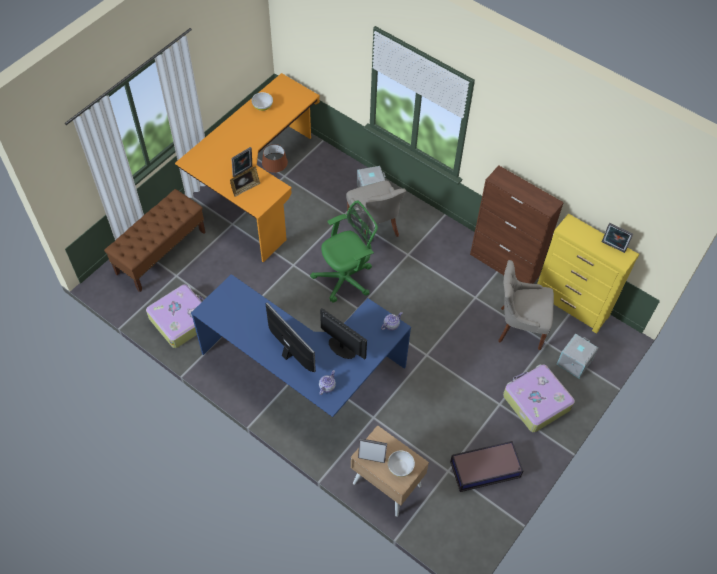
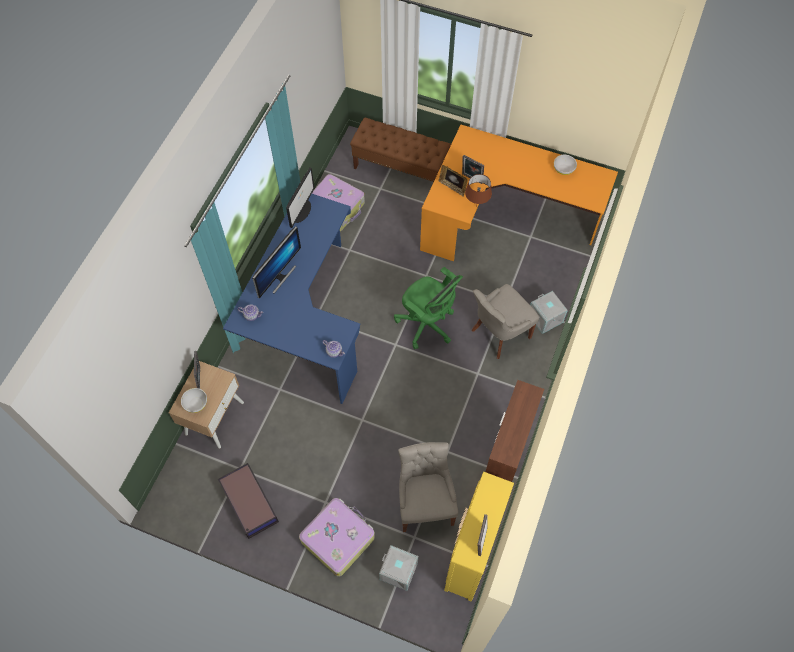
camera: 75 degrees right, 5 degrees up
(341, 347) = (297, 316): monitor -> monitor (301, 211)

